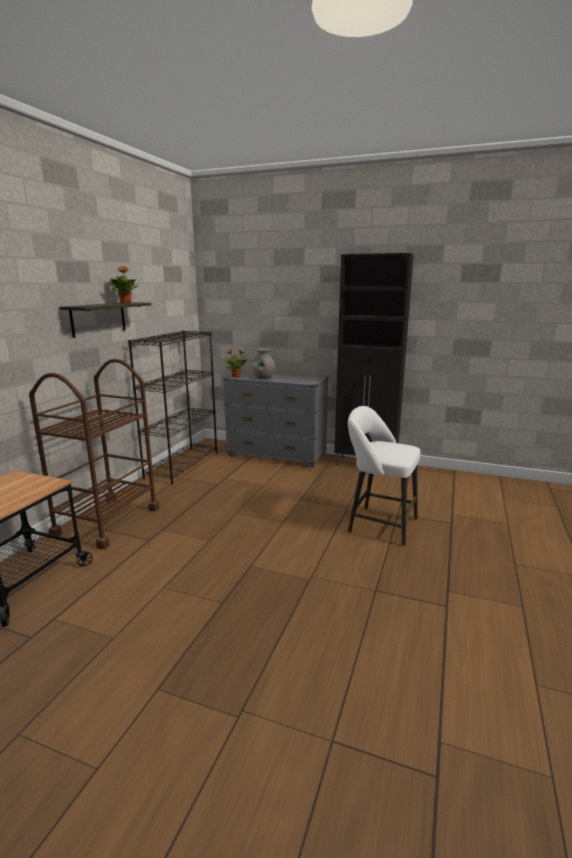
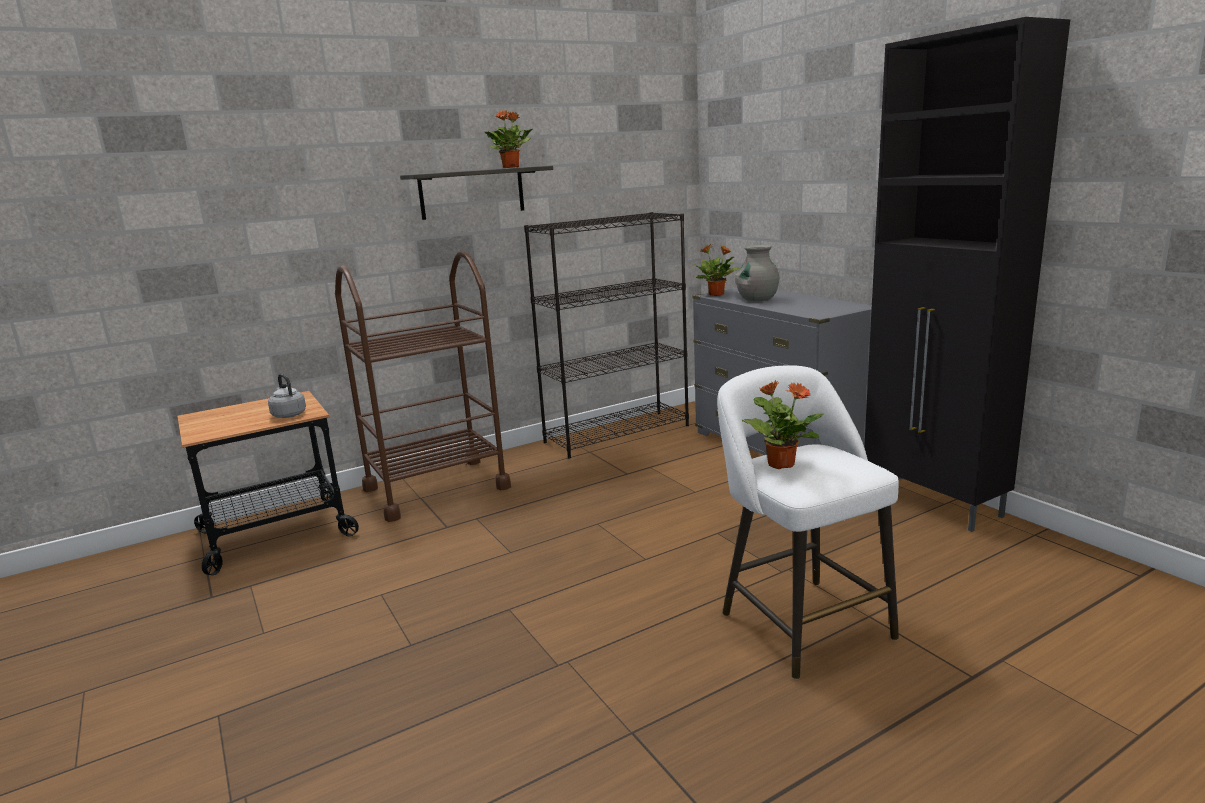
camera: 40 degrees right, 0 degrees up
(37, 487) = (288, 414): none -> grey kettle
(379, 451) = (780, 464): none -> potted plant

